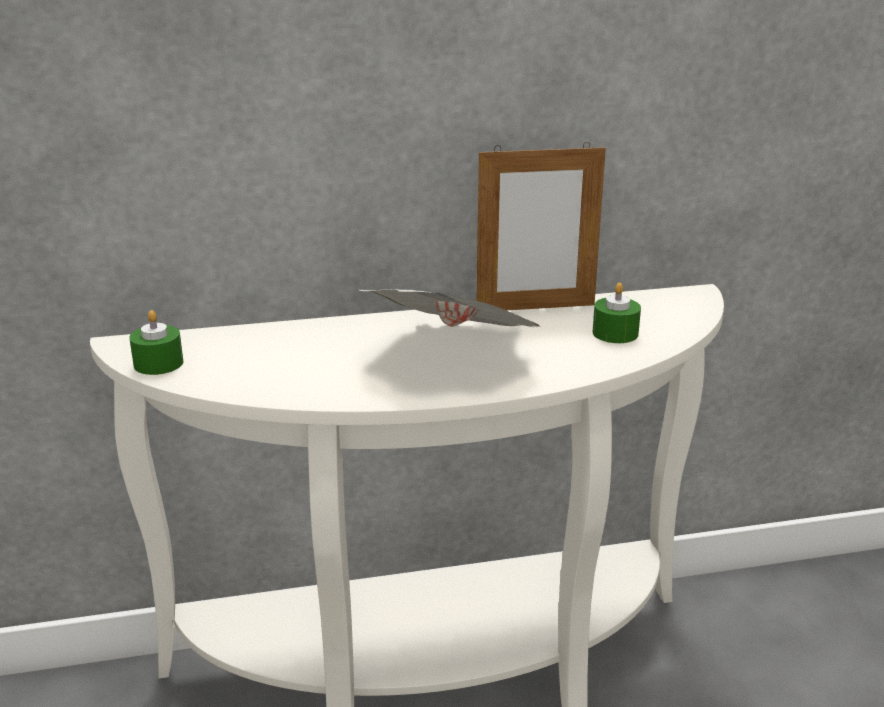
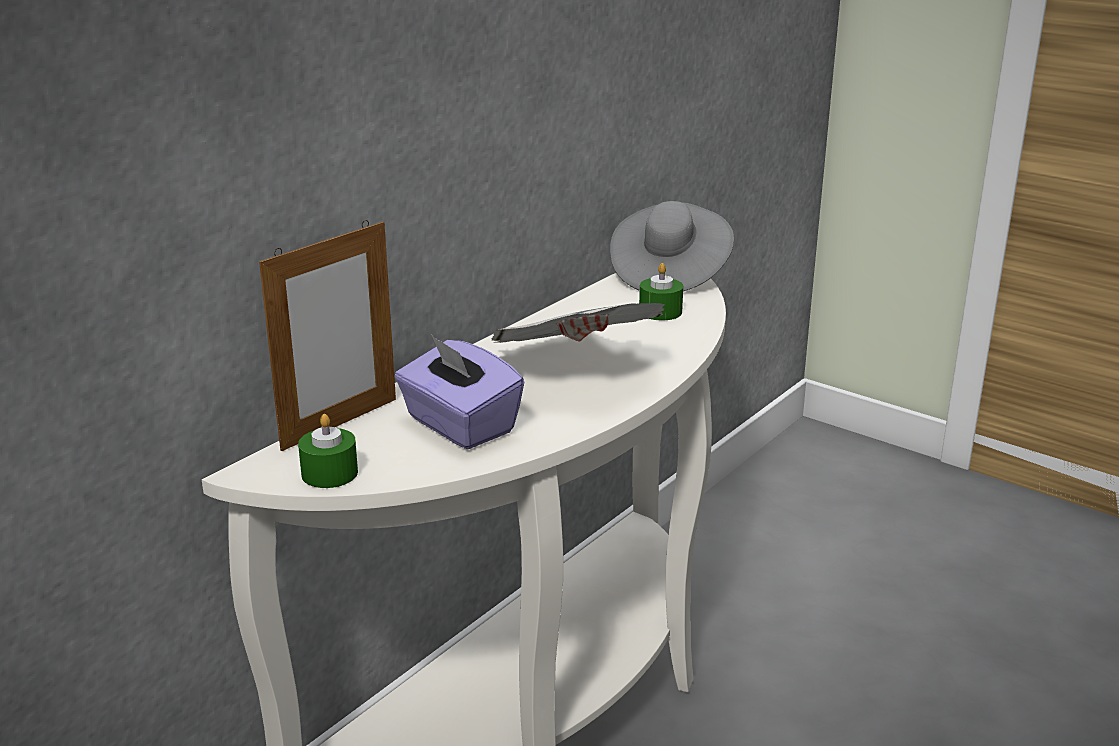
camera: 40 degrees left, 0 degrees up
(295, 364) = (459, 425): none -> purple tissue box
(535, 308) = (567, 311): picture frame -> picture frame (340, 424)
(682, 305) = (669, 274): none -> grey hat

